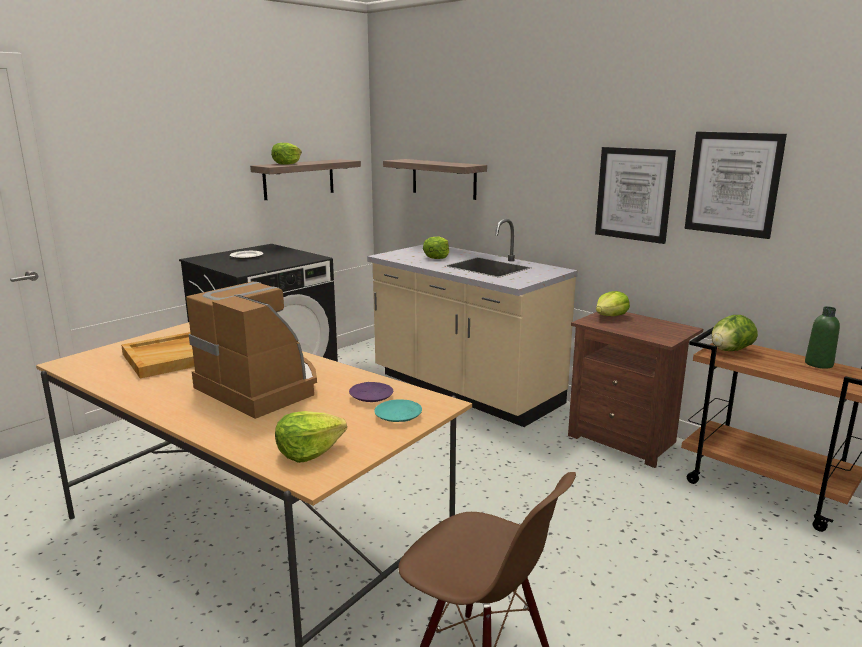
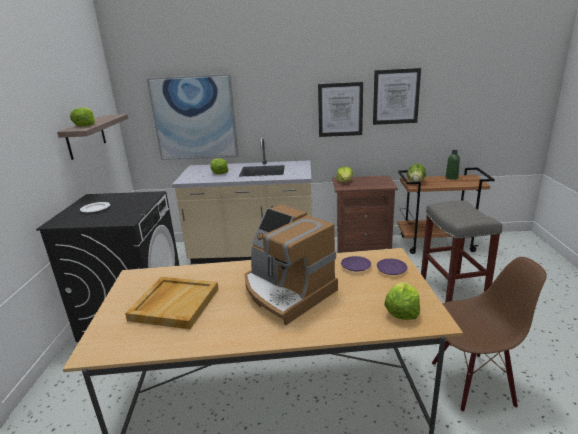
camera: 40 degrees left, 5 degrees up
(262, 386) = (286, 291): coffee machine -> coffee machine turned 135 degrees counterclockwise
(399, 416) = (391, 270): turquoise plate -> purple plate
(443, 179) = (194, 118): shelf -> picture
(668, 560) = (453, 290): none -> grey stool

